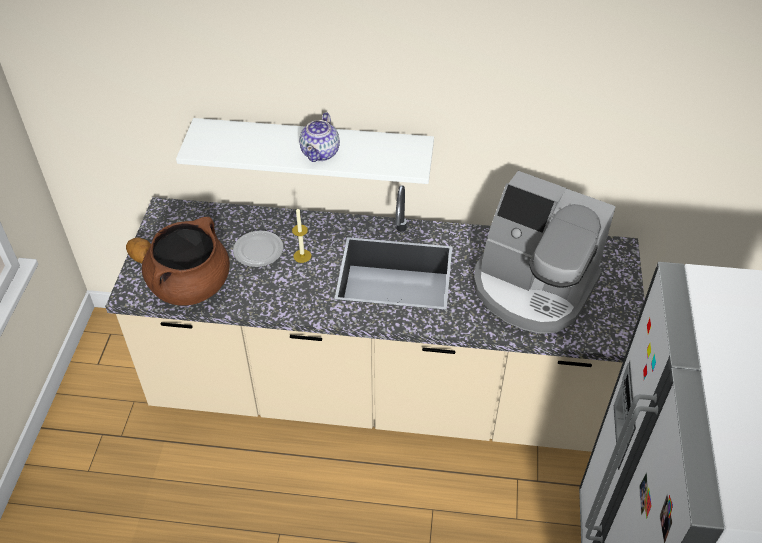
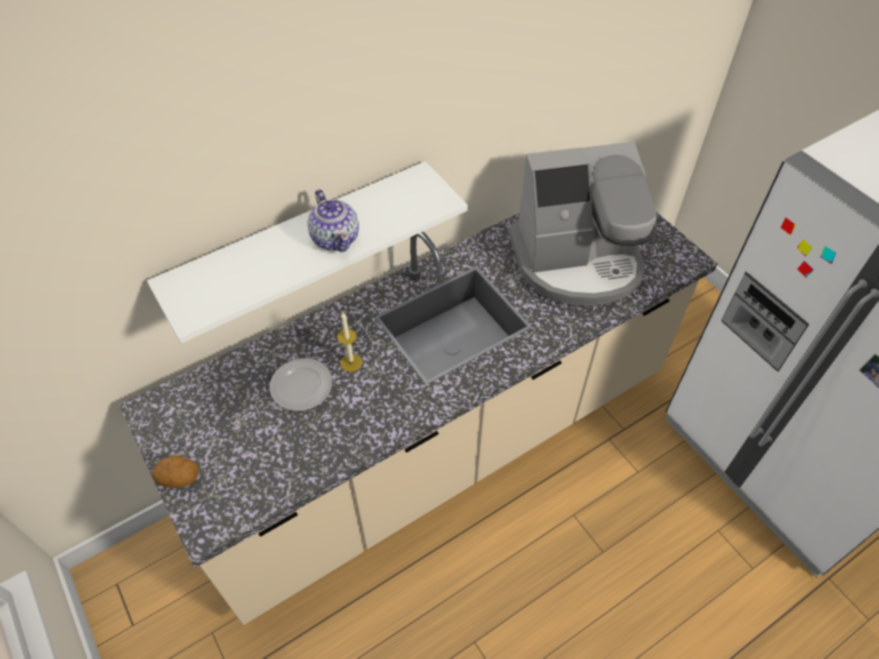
camera: 40 degrees left, 5 degrees up
(191, 285) = (267, 470): brown cooking pot -> none

